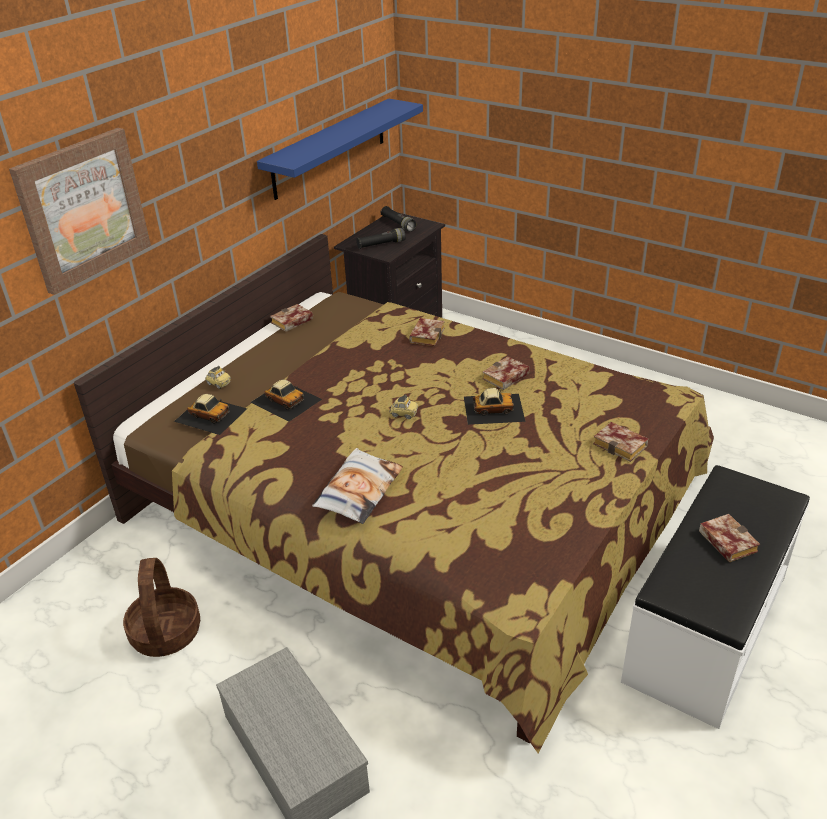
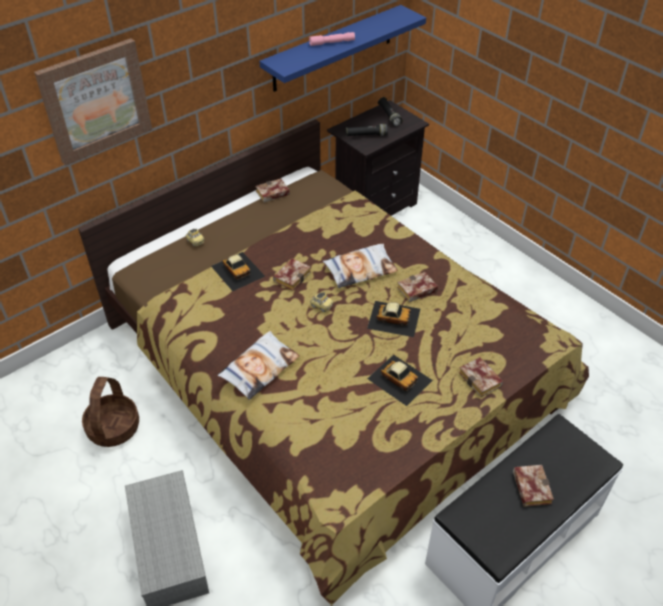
camera: 15 degrees right, 10 degrees up
(210, 414) = (178, 270): toy car -> toy car (399, 379)
(332, 136) = (332, 43): none -> pink flashlight
(426, 335) = (371, 232): book -> book (292, 276)
(431, 371) = (360, 269): none -> pillow

